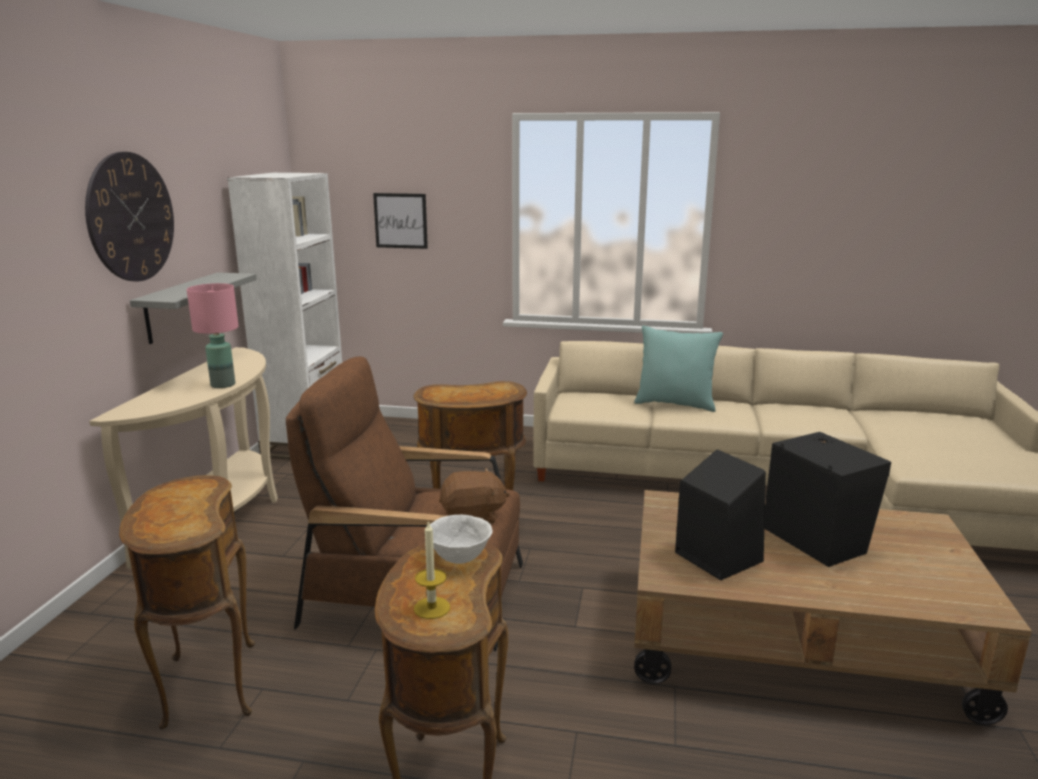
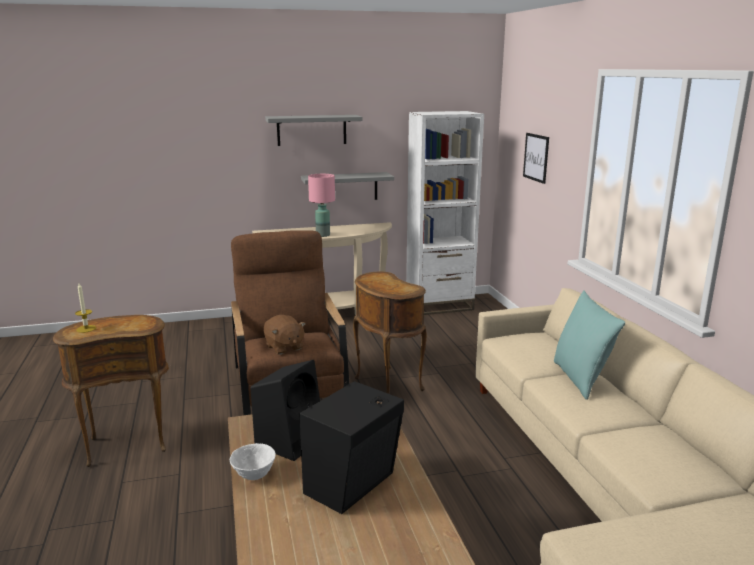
camera: 65 degrees right, 0 degrees up
(131, 217) = (311, 130): wall clock -> grey shelf
(205, 686) = (182, 363): brown side table -> none
(460, 558) = (136, 325): white bowl -> white bowl (253, 475)

